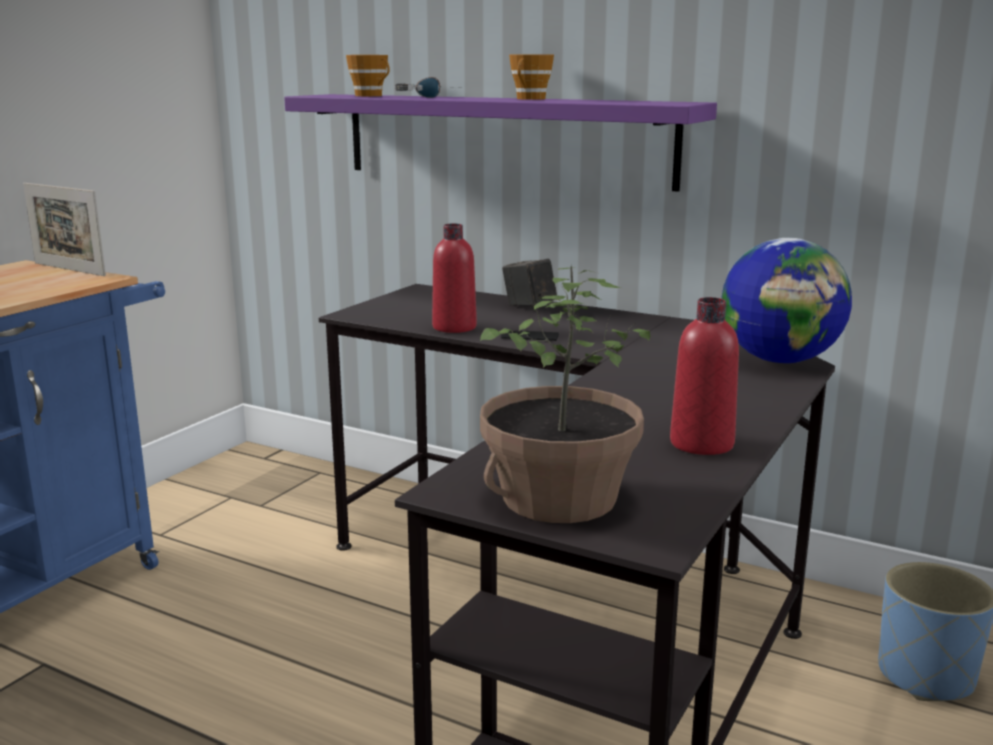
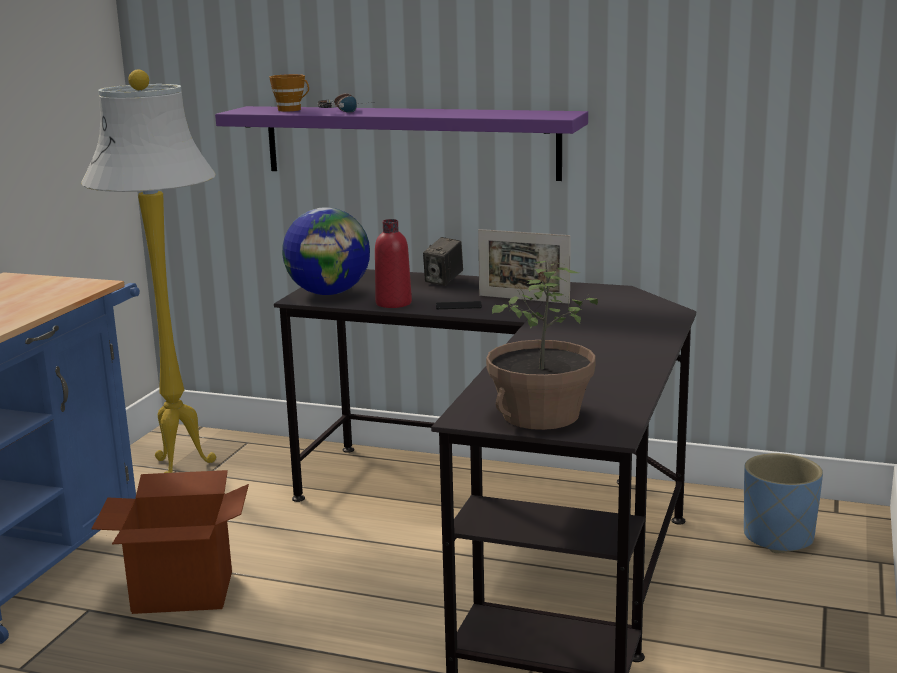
camera: 10 degrees left, 0 degrees up
(69, 269) = (56, 278): picture frame -> picture frame (523, 299)
(157, 655) = (182, 593): none -> cardboard box
(236, 496) = (180, 469): none -> white floor lamp
(529, 307) = (443, 281): camera -> camera turned 105 degrees counterclockwise
(530, 99) = (435, 111): cup -> none
(701, 444) = (620, 373): red bottle -> none
(780, 360) = (656, 310): globe -> globe (329, 293)

